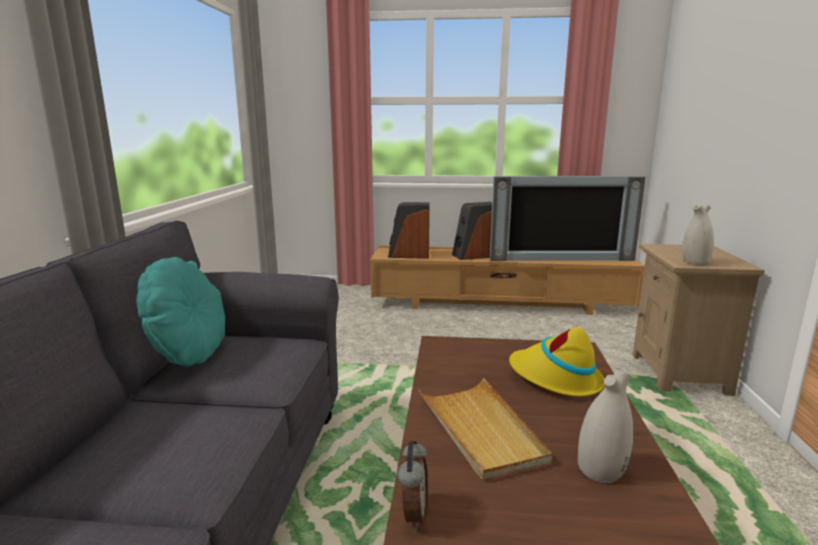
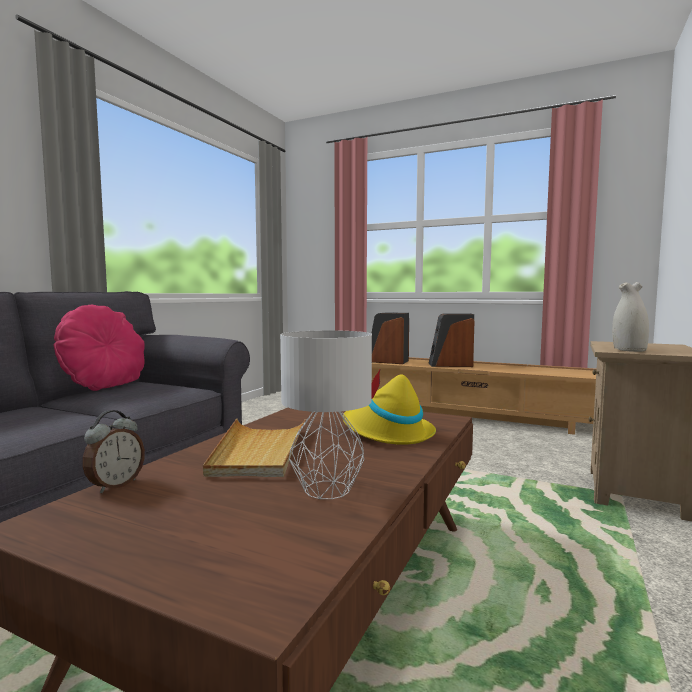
camera: 20 degrees right, 10 degrees down
(190, 356) = (104, 387): turquoise pillow -> pink pillow
(560, 258) = (538, 371): television -> none
(601, 469) = (326, 489): white vase -> grey table lamp

